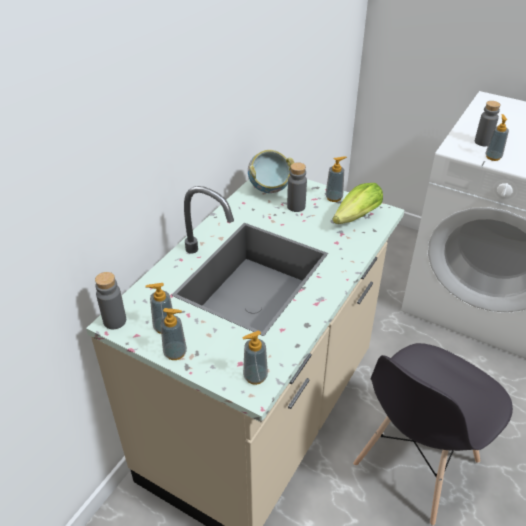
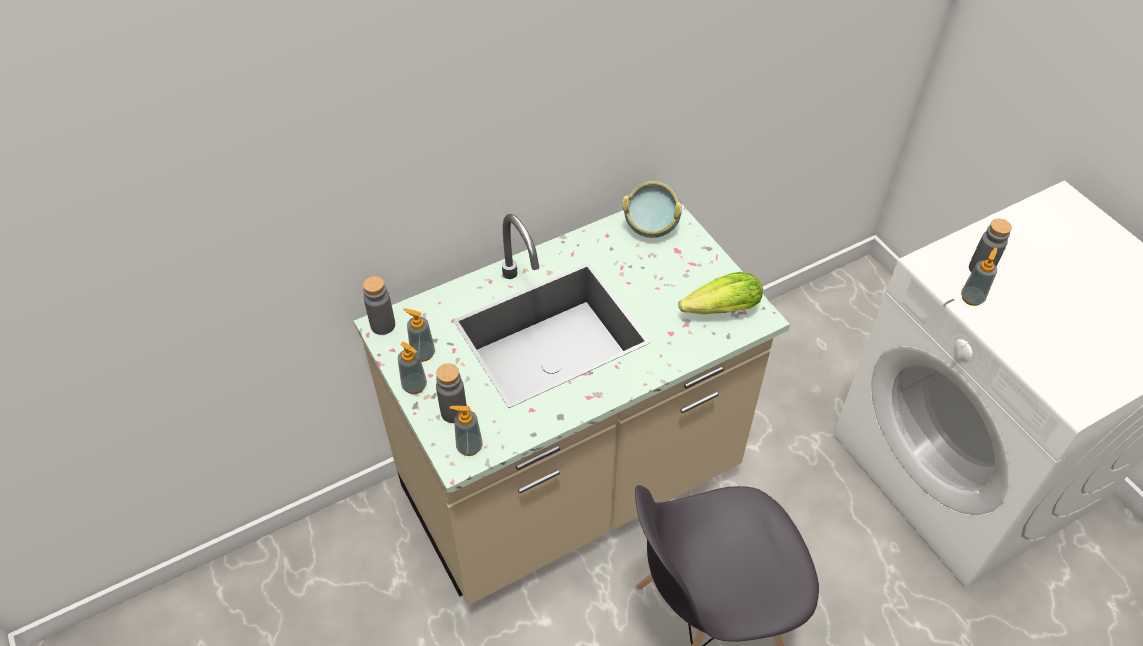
camera: 30 degrees right, 10 degrees up
(296, 206) = (662, 265): grey bottle -> grey bottle (454, 412)
(334, 198) = (717, 271): soap dispenser -> none

